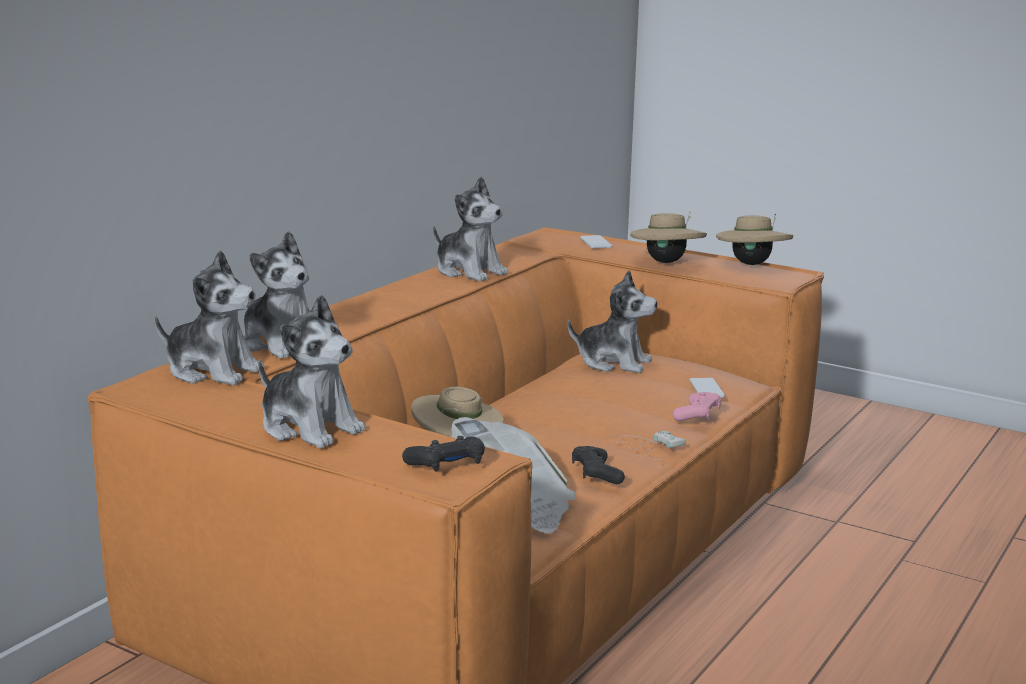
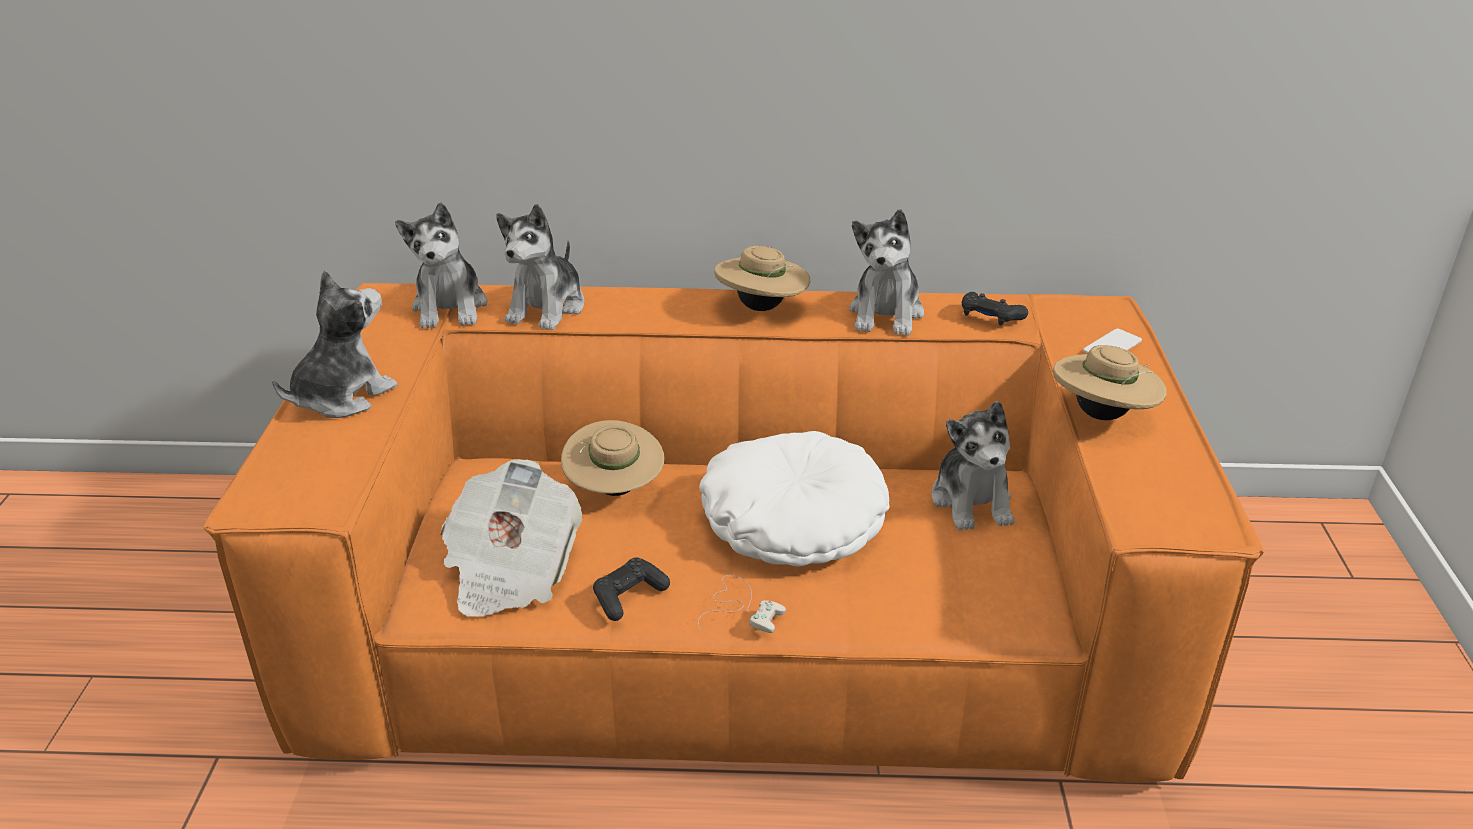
camera: 60 degrees right, 15 degrees up
(309, 427) = (342, 396): plush toy -> plush toy turned 150 degrees counterclockwise
(447, 464) = (295, 491): black game controller -> black game controller (990, 317)
(574, 410) = (793, 523): none -> white pillow
(697, 415) = (874, 616): pink game controller -> none
(706, 389) = (965, 597): phone -> none
(752, 264) = (1201, 480): beige hat -> beige hat (762, 308)

